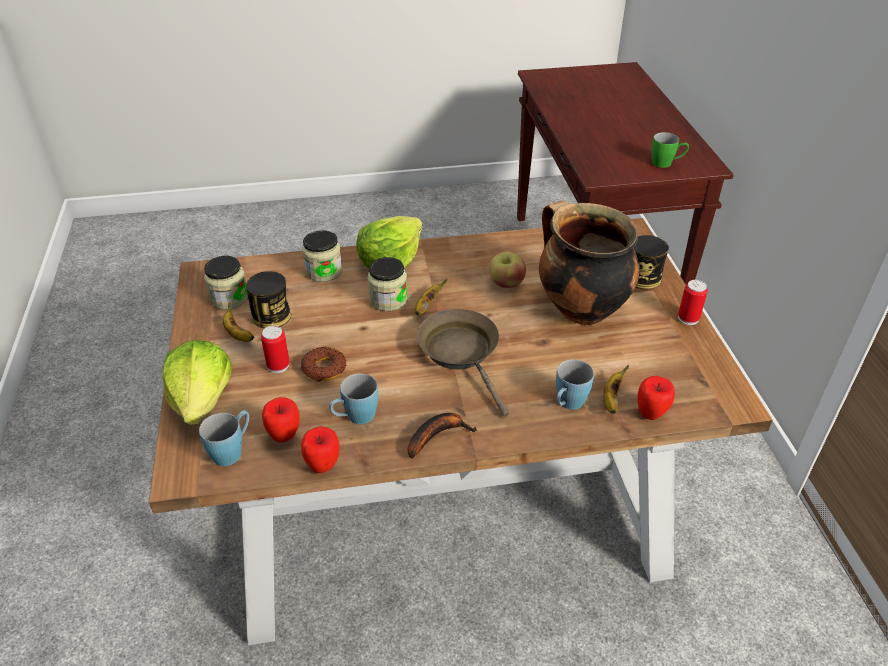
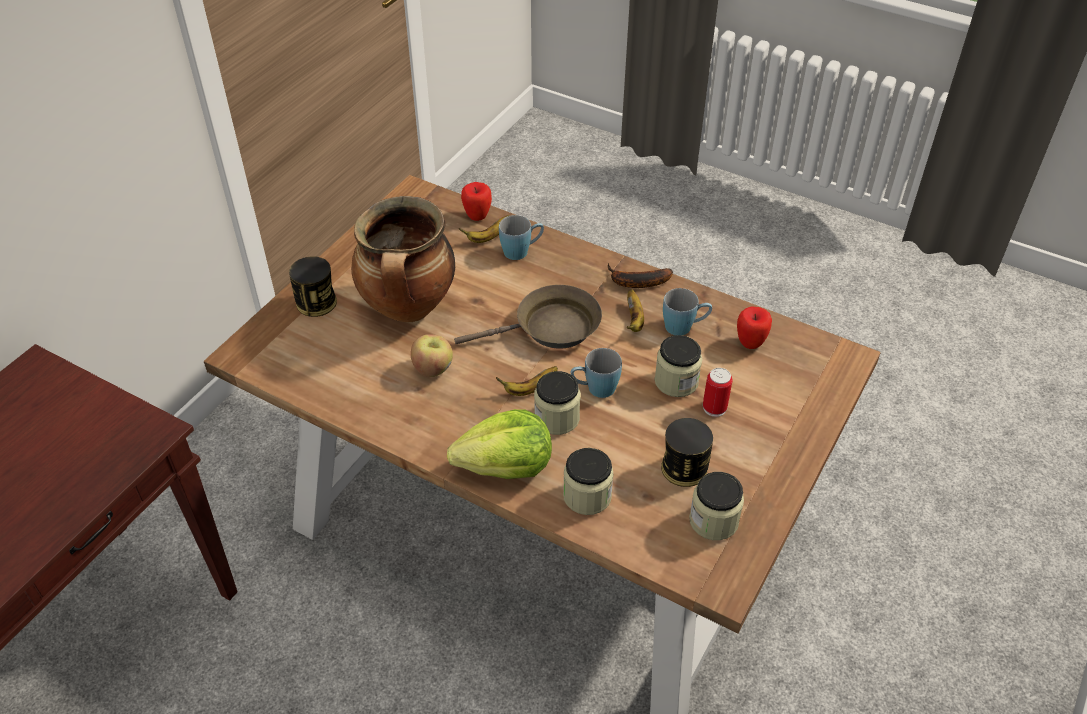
camera: 140 degrees left, 5 degrees up
(202, 400) = (802, 412): lettuce -> none
(232, 450) = (798, 354): blue mug -> blue mug (594, 389)
(237, 334) = (732, 465): banana -> banana (634, 320)
(323, 466) = (736, 306): apple -> none
(324, 368) = (676, 381): donut -> jar
(462, 353) = (550, 328): brown frying pan -> brown frying pan turned 120 degrees counterclockwise
(666, 163) = (60, 400): green mug -> none
(688, 318) = (344, 253): can -> none

